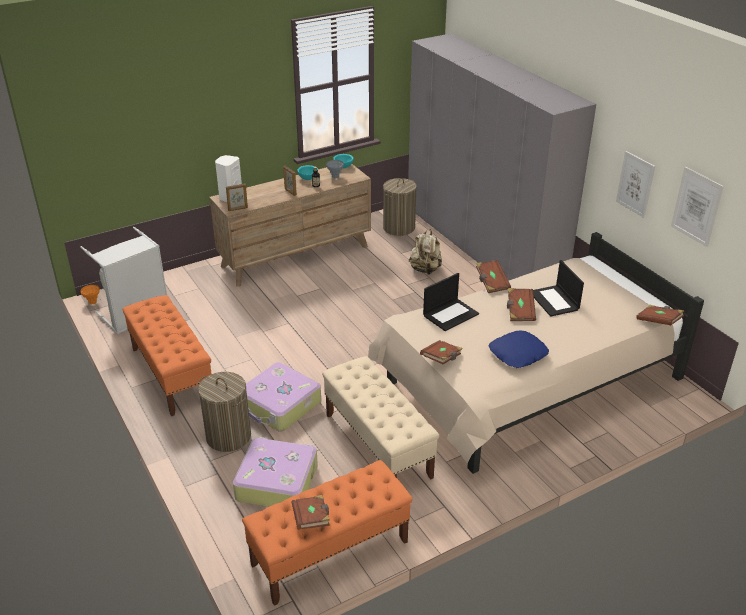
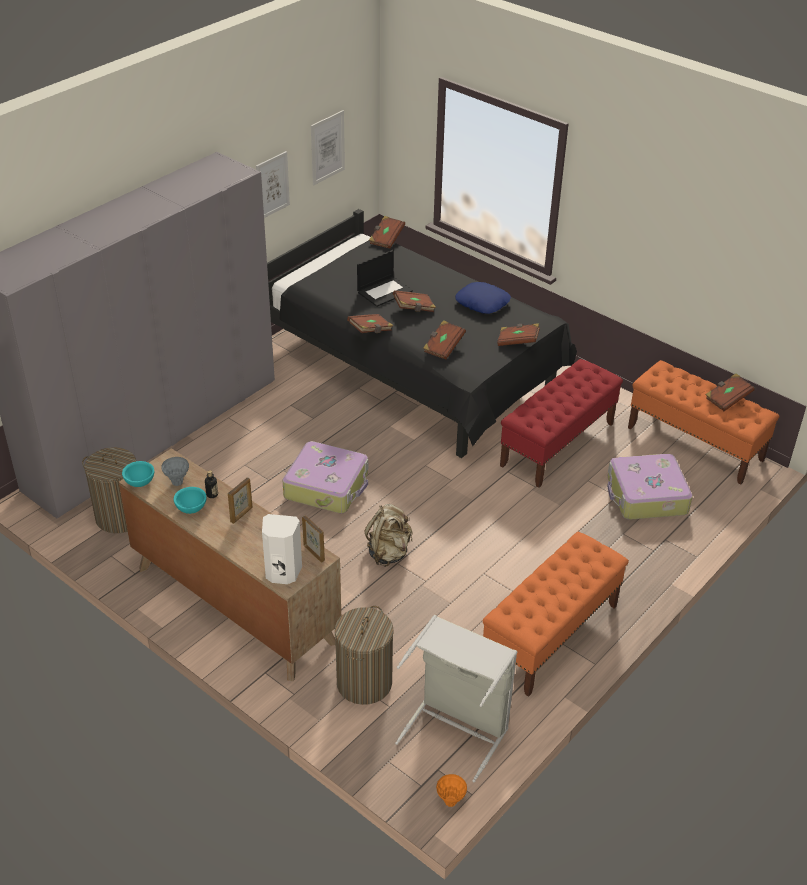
camera: 110 degrees left, 5 degrees up
(228, 436) = (614, 549): laundry basket -> laundry basket (364, 683)
(279, 405) = (546, 525): suitcase -> suitcase (327, 486)
(378, 445) = (557, 444): beige bench -> red bench
(425, 269) = (227, 471): beige backpack -> beige backpack (389, 553)
(450, 314) = (443, 347): laptop -> brown book
(526, 383) = (414, 370): beige bed -> black bed

